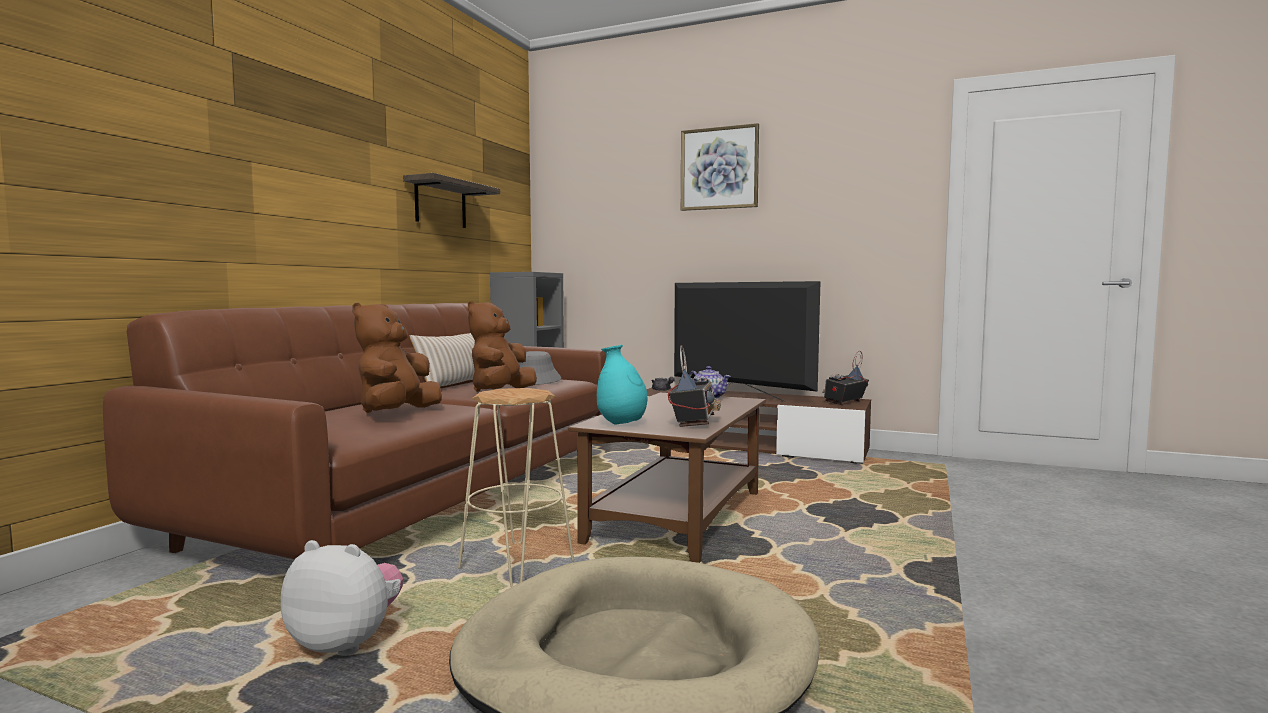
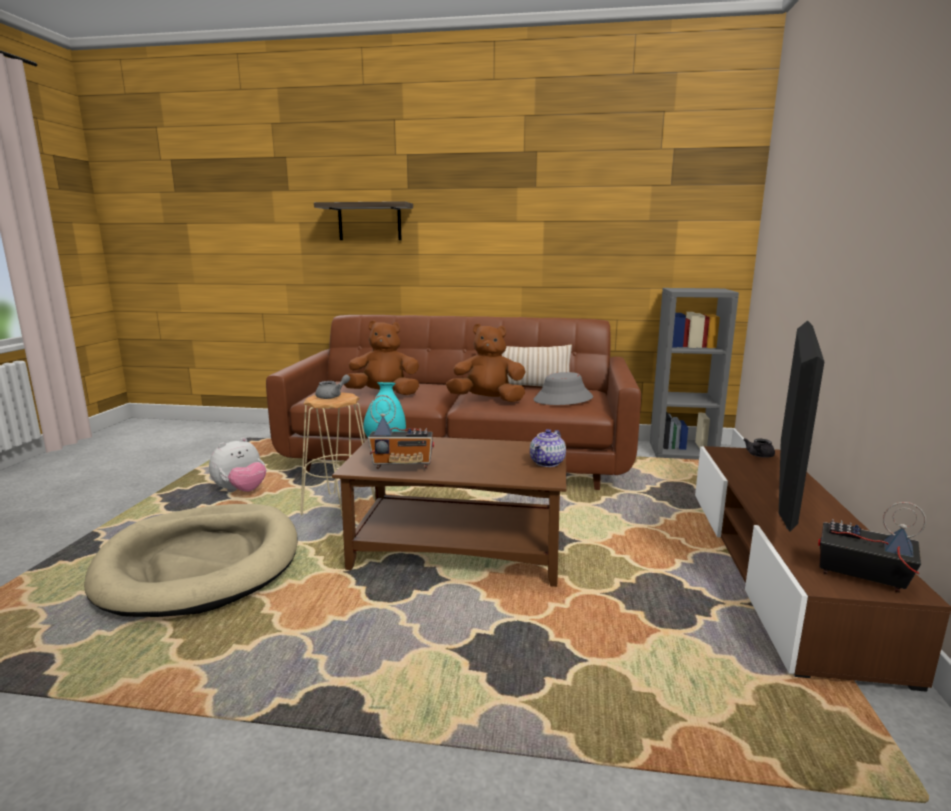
camera: 75 degrees right, 10 degrees up
(347, 643) = (241, 491): plush toy -> plush toy turned 45 degrees clockwise
(440, 204) = (596, 227): shelf -> shelf (369, 222)
(508, 392) = (332, 396): none -> grey teapot
(719, 168) = (880, 143): picture -> none

